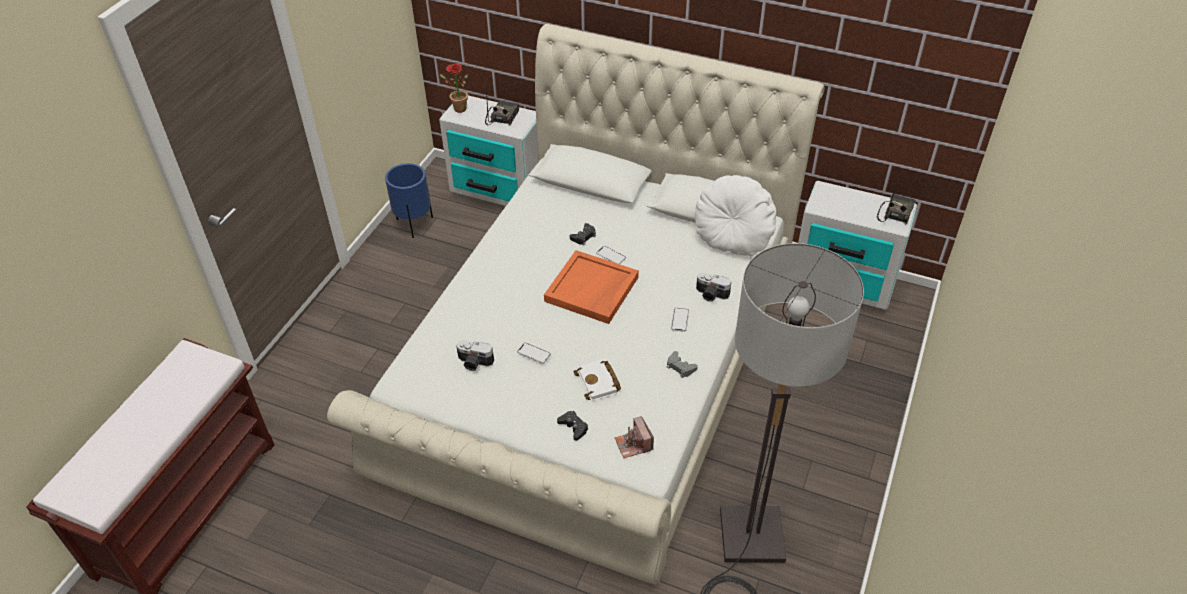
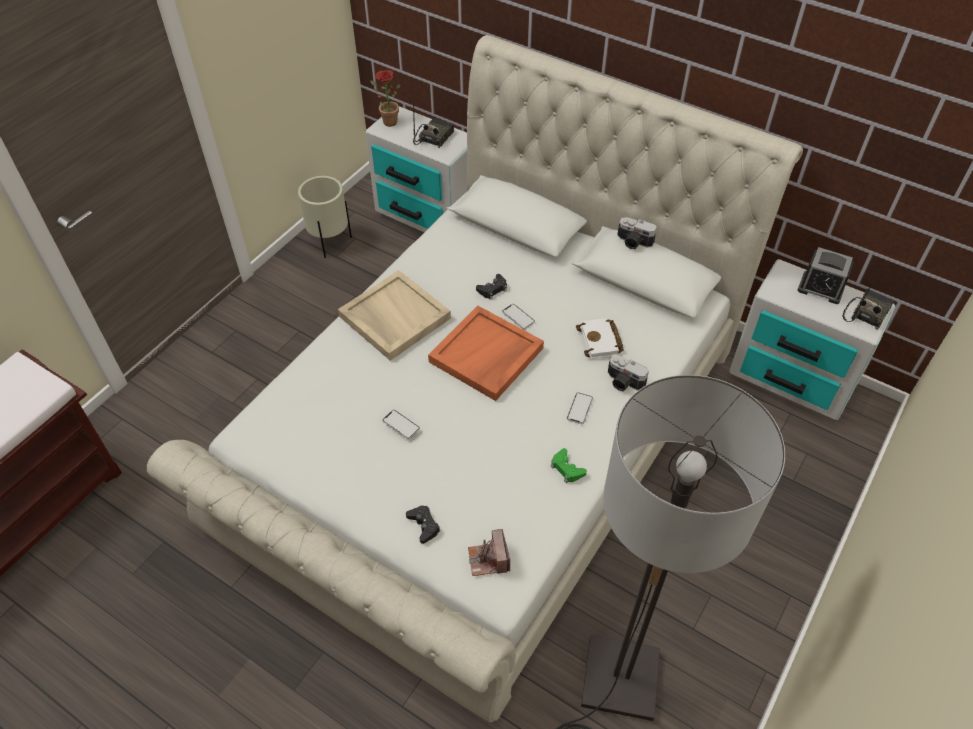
camera: 10 degrees right, 5 degrees up
(414, 225) = (330, 243): blue planter -> beige planter
(474, 363) = (331, 426): camera -> camera (633, 242)
(504, 270) = (393, 317): none -> beige tray
(599, 383) = (467, 473): white book -> white book (601, 341)
(680, 367) = (567, 469): grey game controller -> green game controller
(732, 243) = (662, 321): white pillow -> none
(855, 199) = (820, 288): none -> alarm clock

